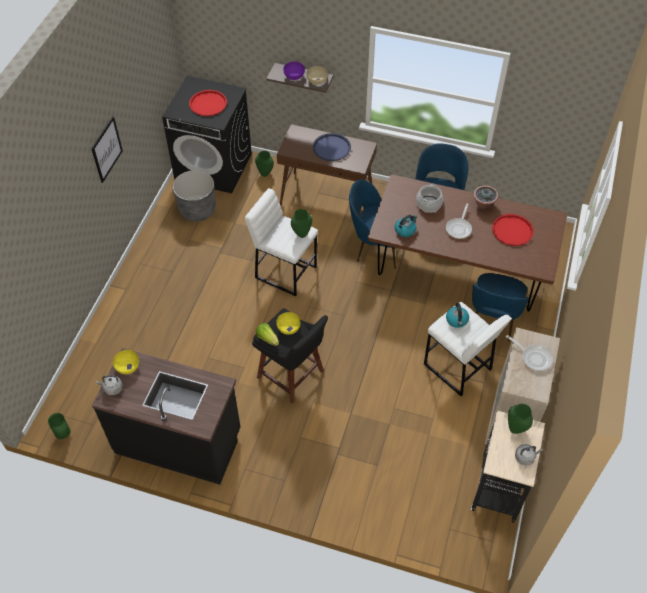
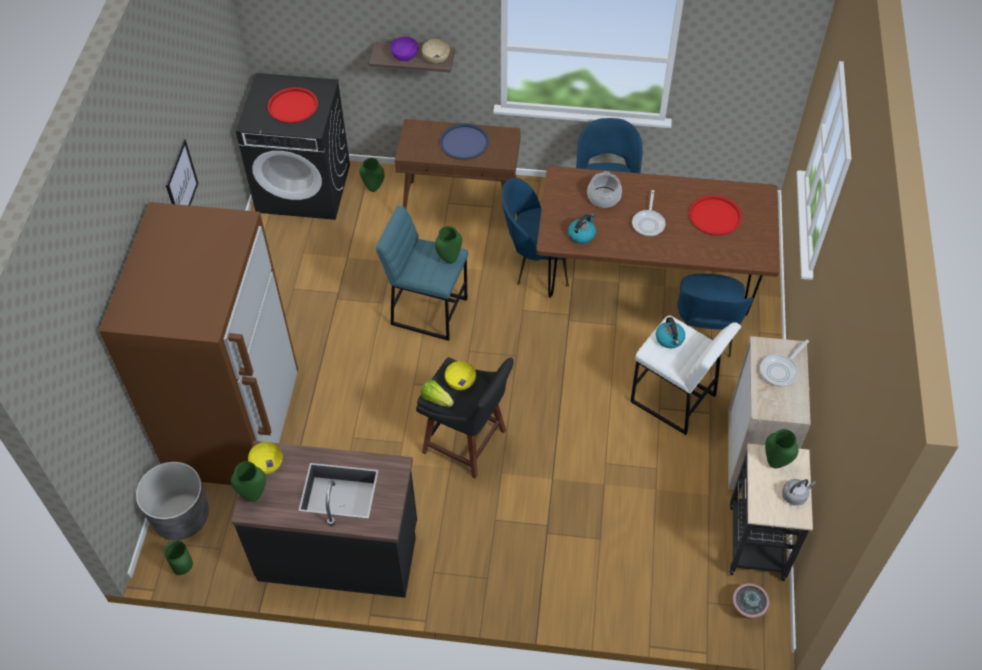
camera: 10 degrees left, 0 degrees up
(112, 388) = (253, 495): grey kettle -> green vase
(125, 332) = (236, 421): none -> brown fridge
(197, 210) = (295, 247): grey planter -> grey planter (181, 517)
(284, 271) = (427, 311): white stool -> blue stool
(483, 204) = (672, 188): potted plant -> potted plant (747, 609)
(533, 357) = (780, 370): frying pan -> frying pan turned 105 degrees clockwise

